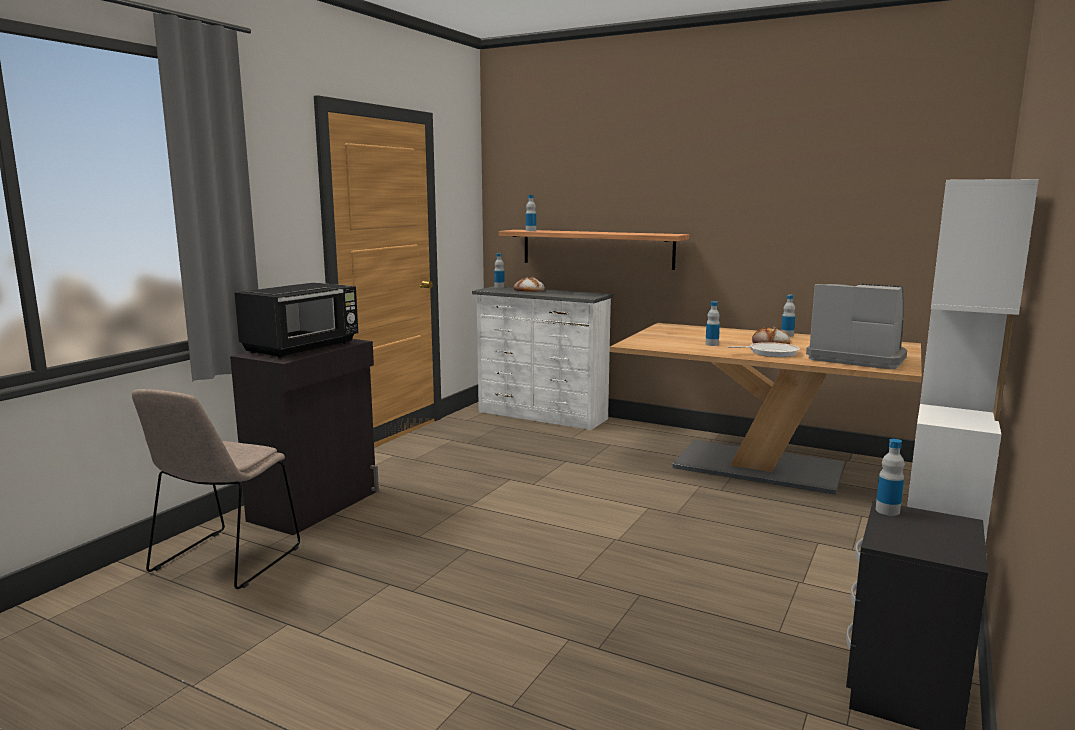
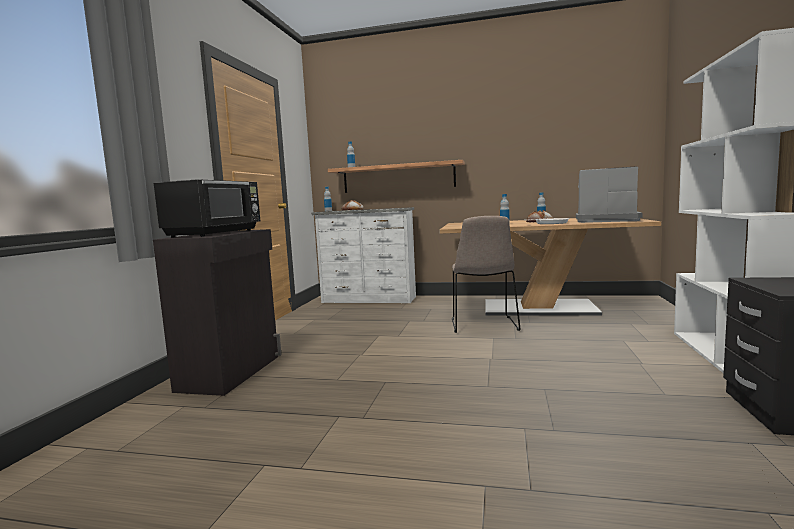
camera: 15 degrees left, 5 degrees down
(223, 562) = (167, 426): beige chair -> beige chair (484, 325)
(887, 511) = (750, 280): bottle -> none

